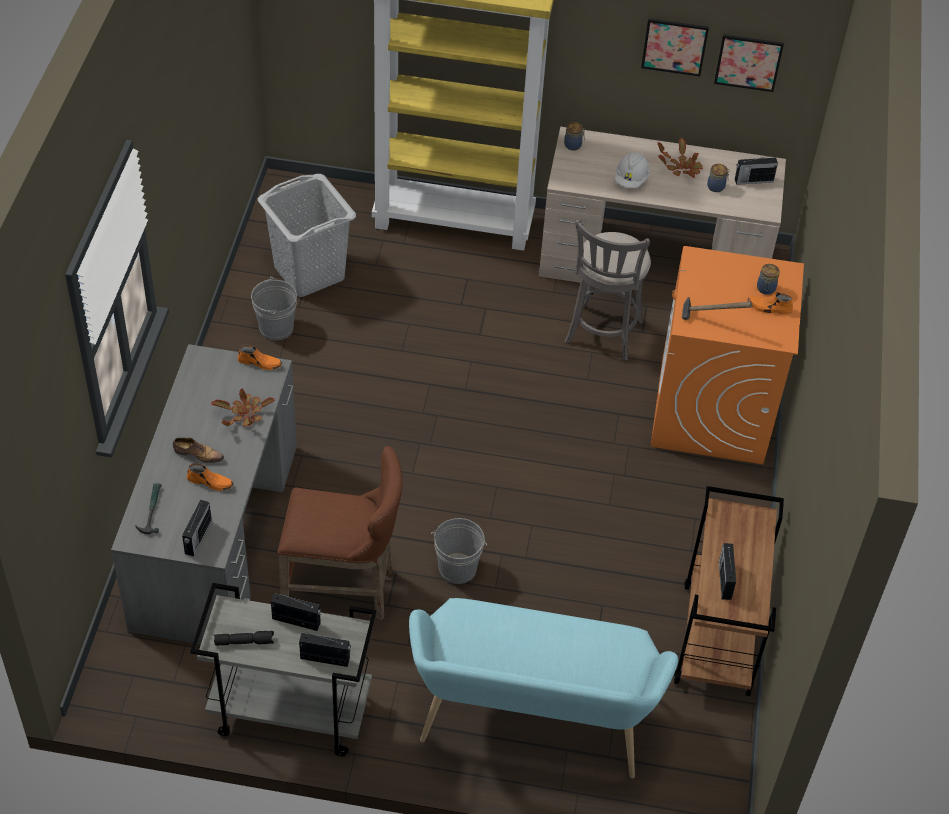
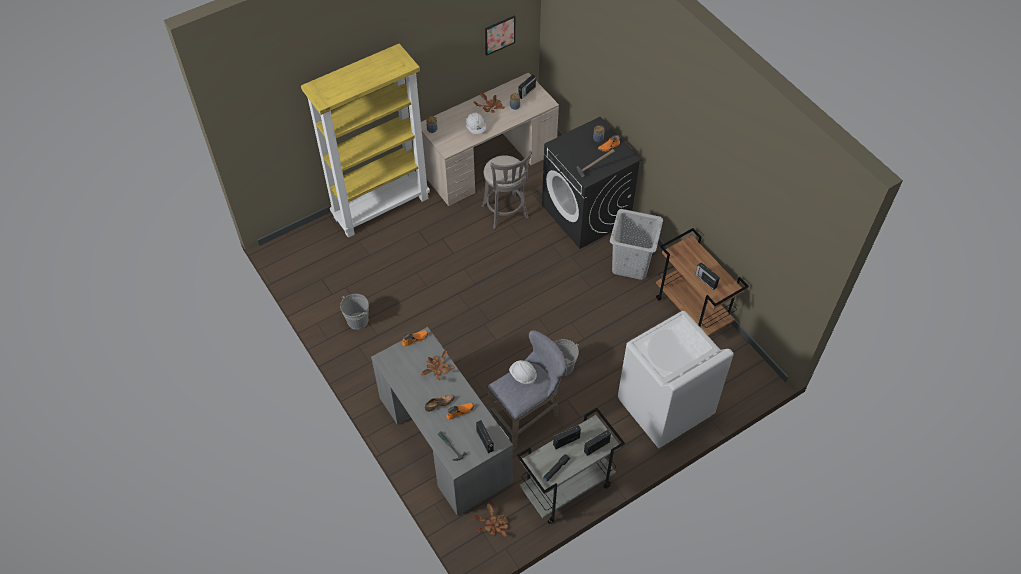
camera: 40 degrees left, 5 degrees up
(155, 678) = (493, 525): none -> potted plant
(309, 272) = (342, 282): grey laundry basket -> grey laundry basket (631, 264)
(343, 506) = (523, 375): none -> white hard hat
(344, 590) = (527, 416): brown stool -> grey stool
(531, 725) = (664, 408): turquoise bench -> white washing machine
(674, 46) = (462, 48): picture -> none
(712, 411) = (586, 214): orange washing machine -> black washing machine

